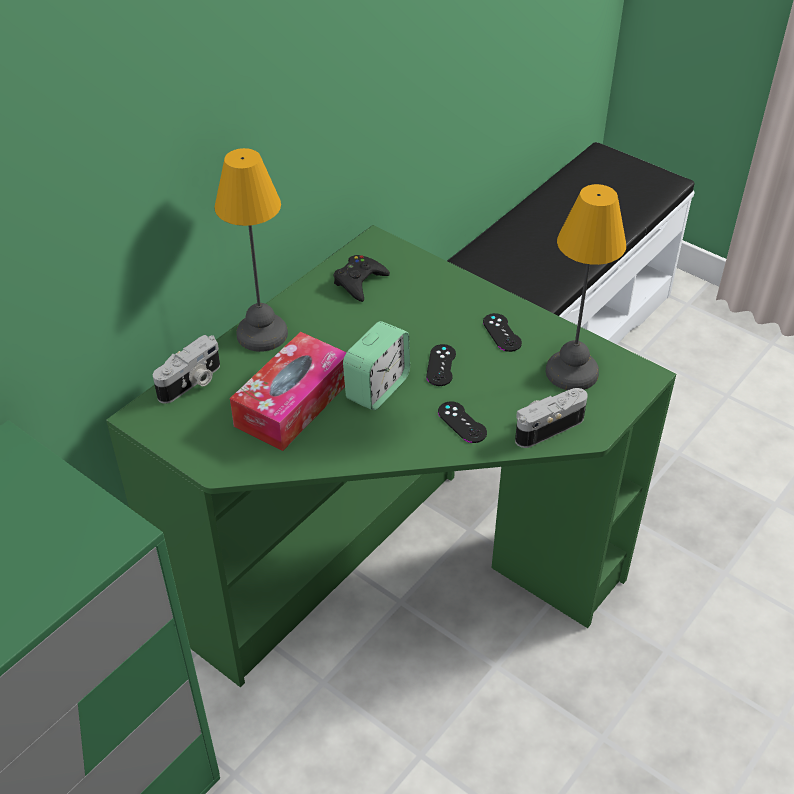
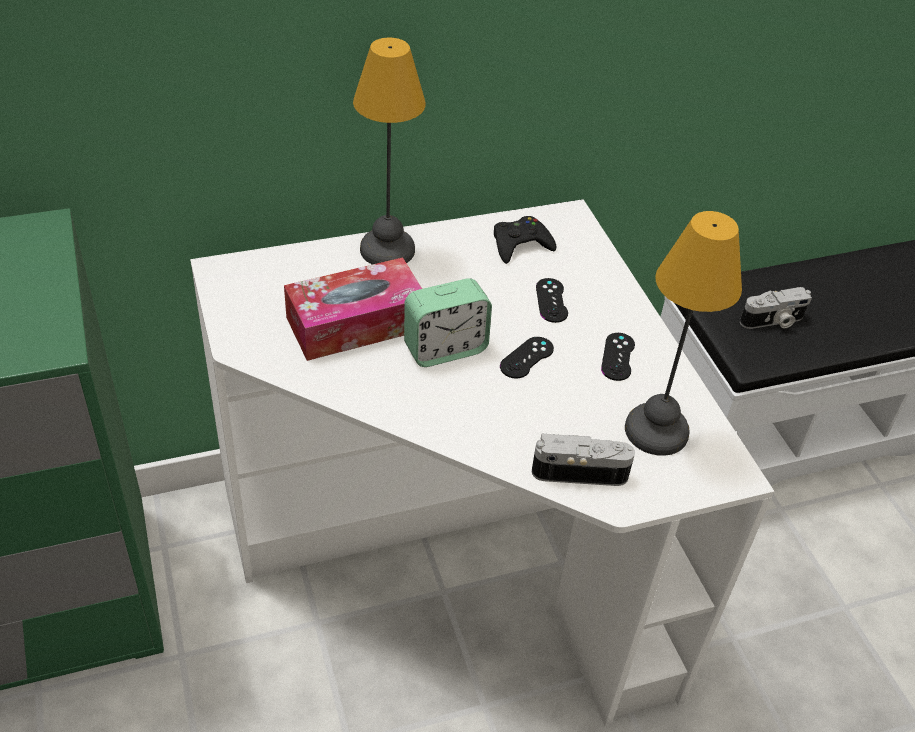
camera: 30 degrees right, 0 degrees up
(192, 383) = (287, 263): camera -> camera (773, 321)
(391, 572) = (455, 559): green desk -> white desk
(462, 422) = (496, 421): black game controller -> black game controller (551, 300)

